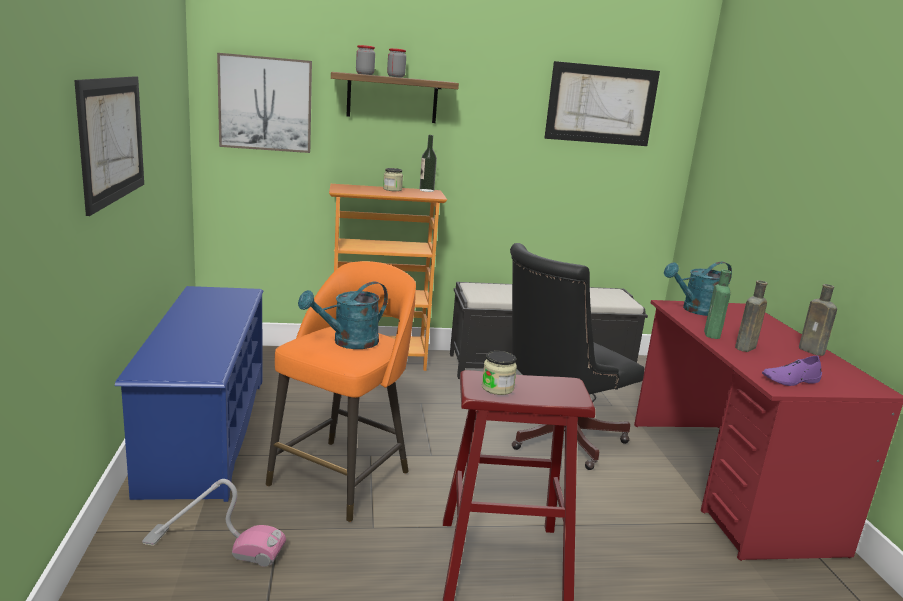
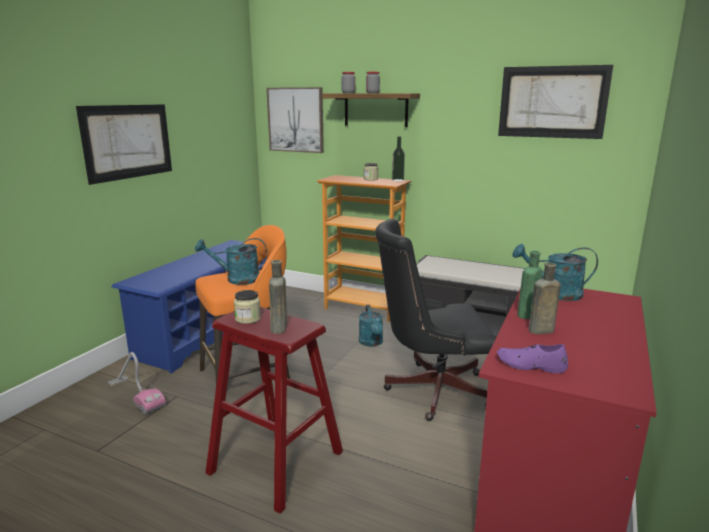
camera: 35 degrees right, 0 degrees up
(438, 400) = (372, 343): none -> turquoise watering can
(813, 351) = (622, 347): brown bottle -> brown bottle (279, 329)

